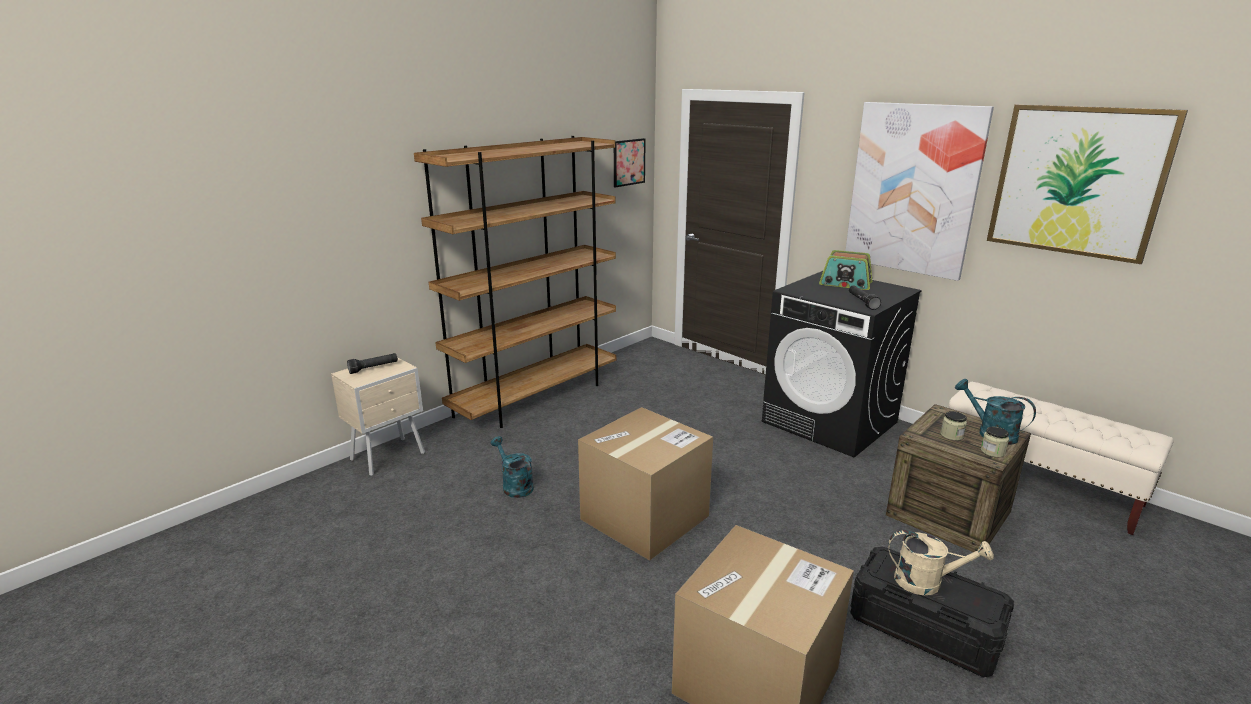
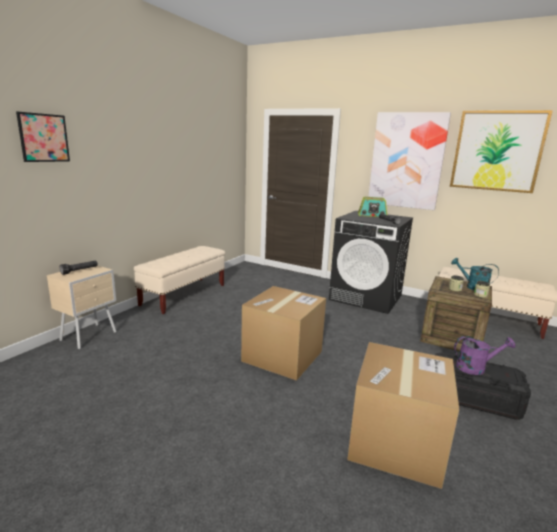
camera: 15 degrees left, 5 degrees down
(514, 486) = (188, 346): turquoise watering can -> none
(536, 397) = (184, 295): brown bookcase -> beige bench
(629, 162) = (233, 151): picture -> picture (44, 138)
(927, 582) = (475, 368): beige watering can -> purple watering can

